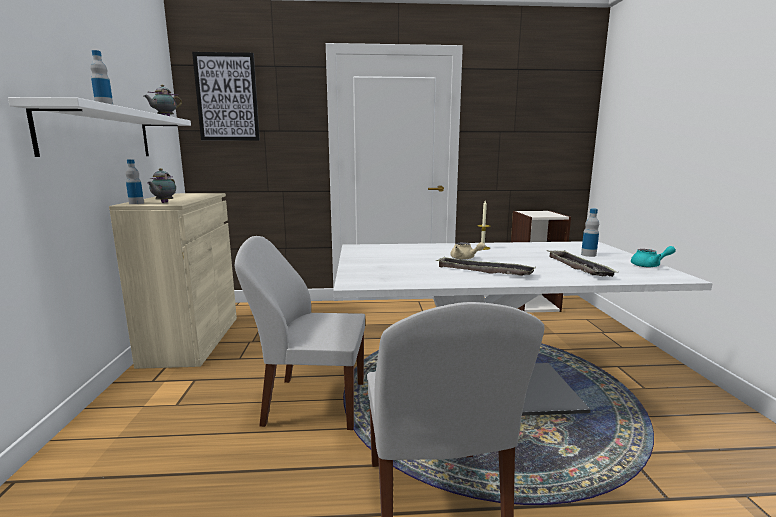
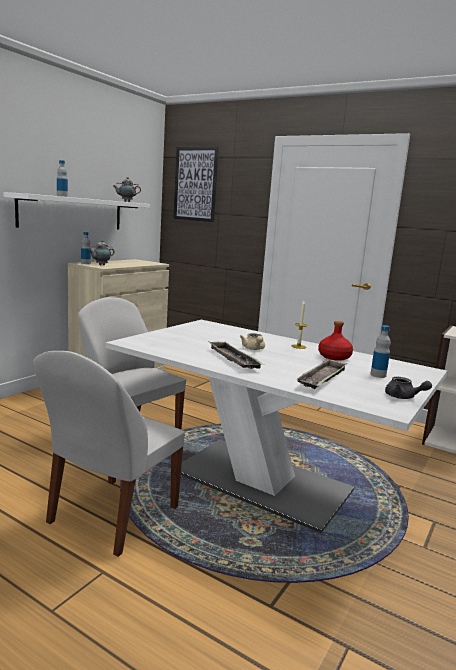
camera: 35 degrees right, 0 degrees up
(526, 249) = (334, 357): none -> red bottle
(649, 265) = (403, 397): turquoise teapot -> grey teapot

